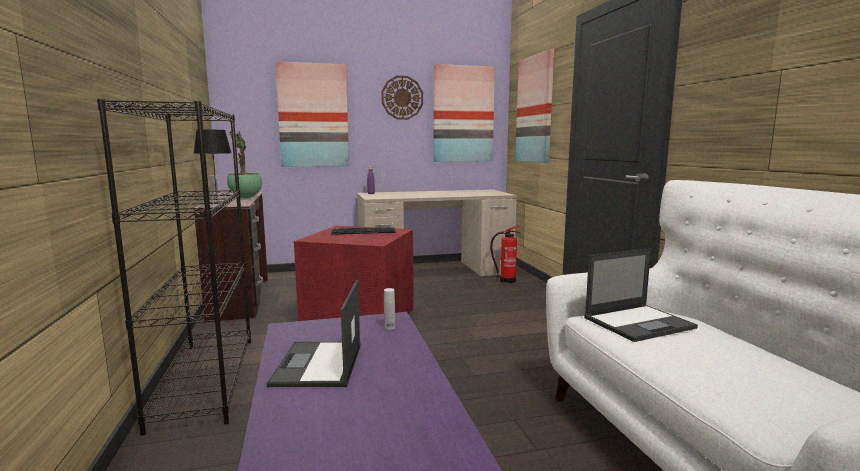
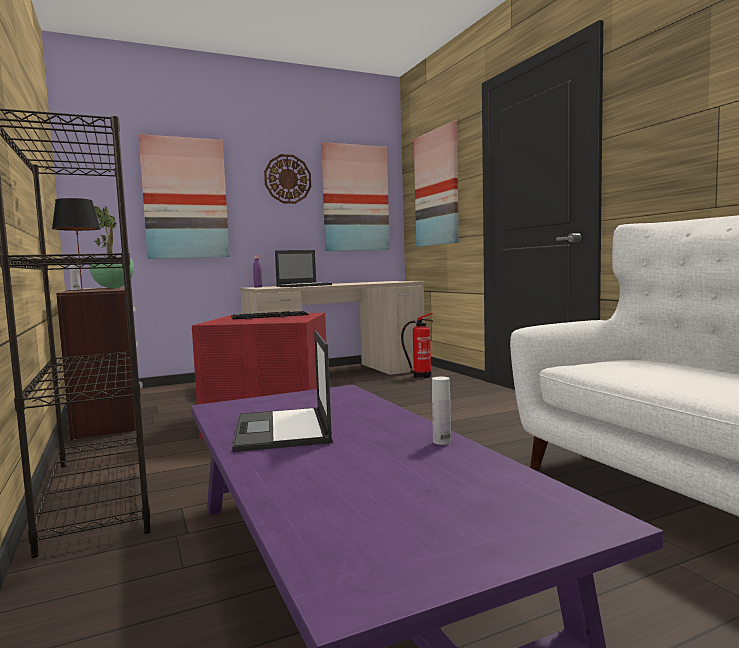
camera: 10 degrees left, 5 degrees down
(389, 327) = (344, 396): white bottle -> white bottle (442, 441)
(639, 322) = (620, 365): laptop -> laptop (304, 285)

